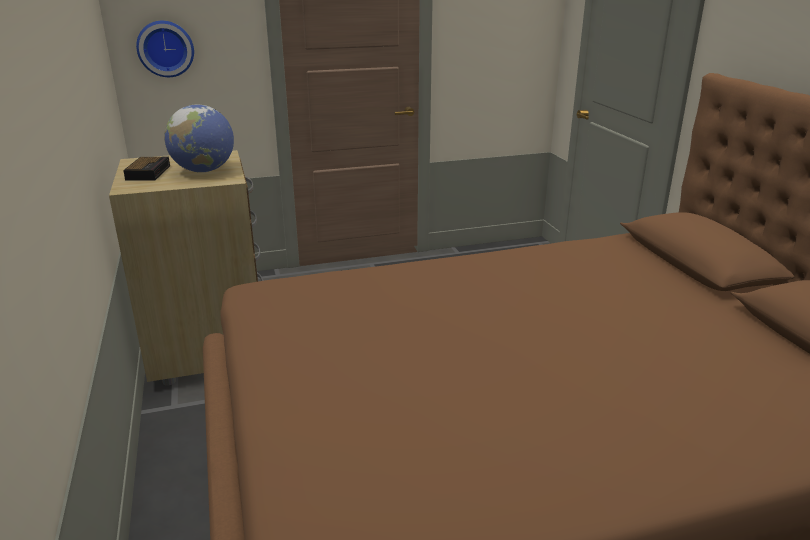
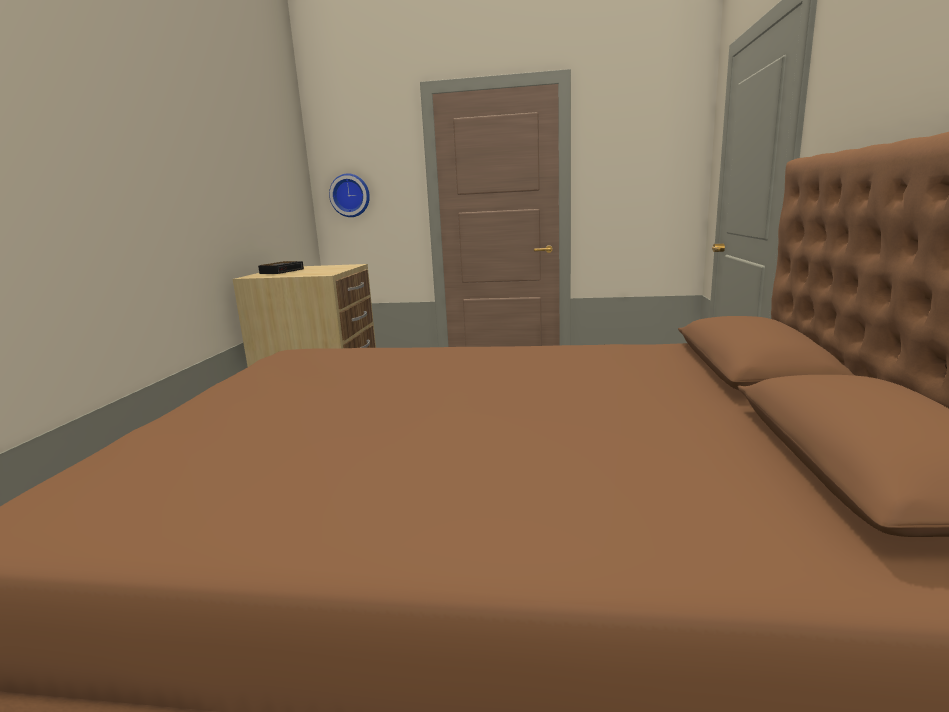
camera: 25 degrees right, 10 degrees down
(204, 171) = (319, 271): globe -> none

